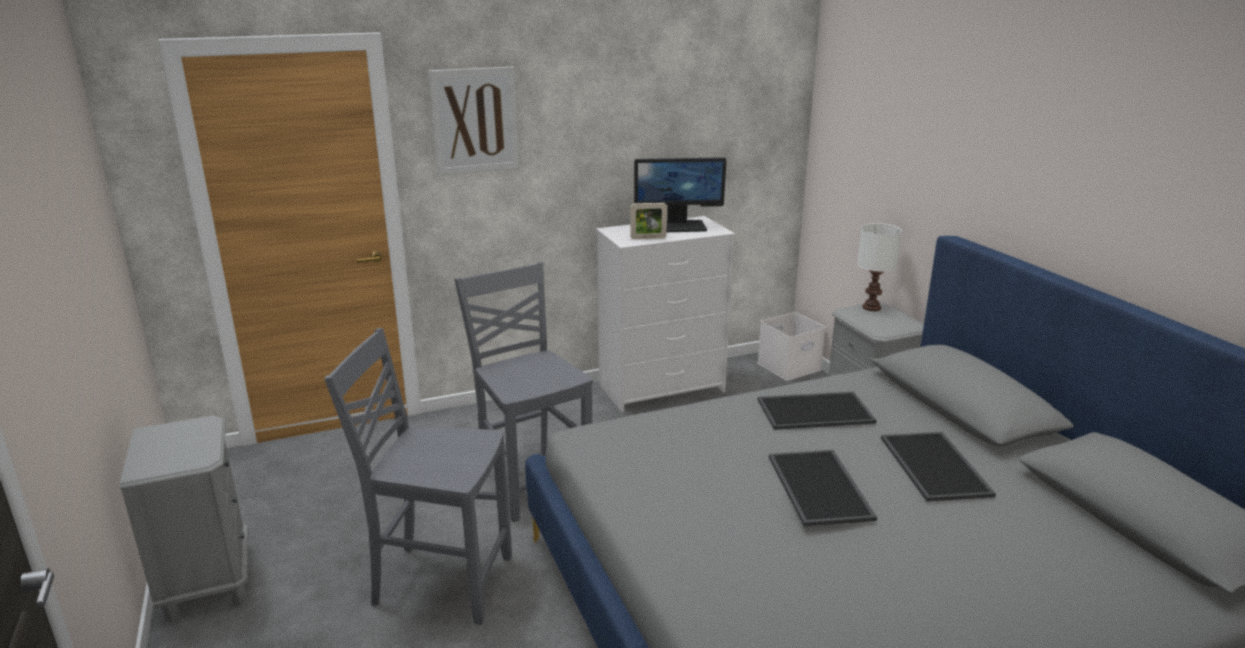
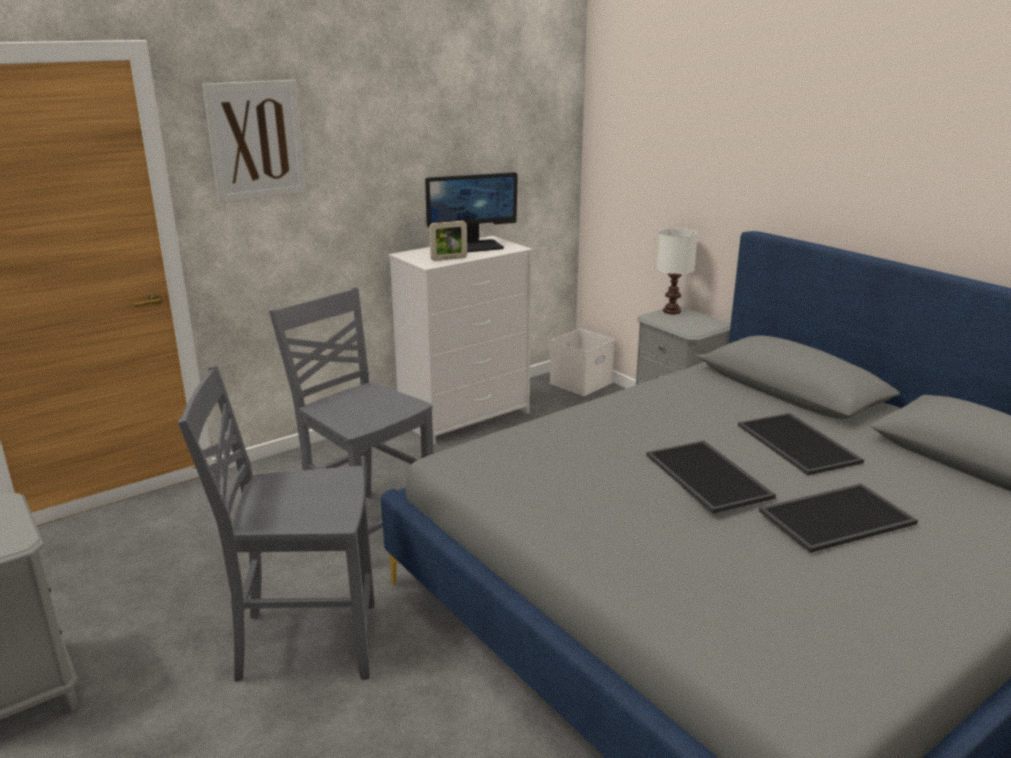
camera: 15 degrees left, 0 degrees up
(815, 410) = (666, 408): tray -> tray (836, 516)

